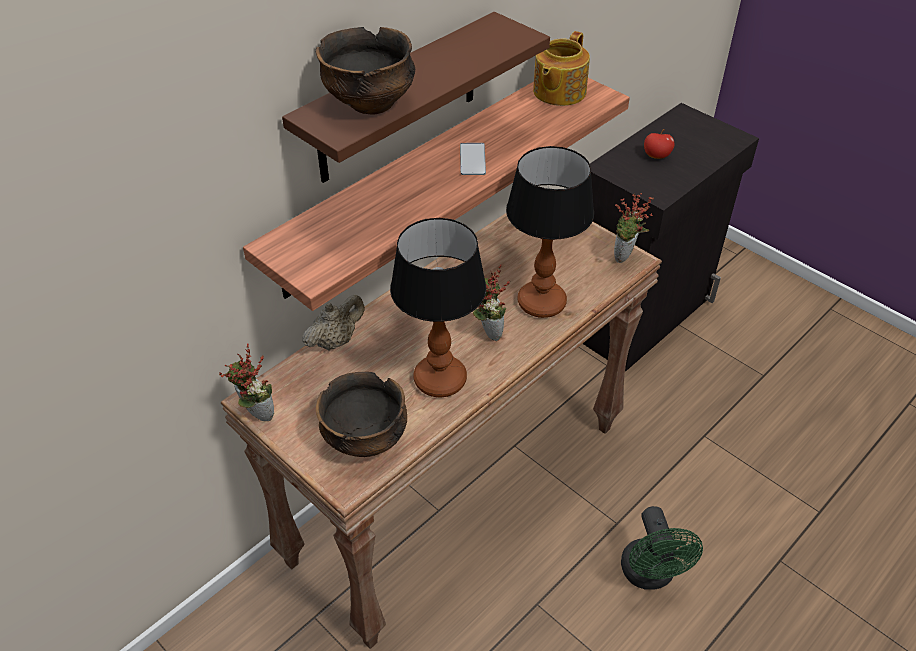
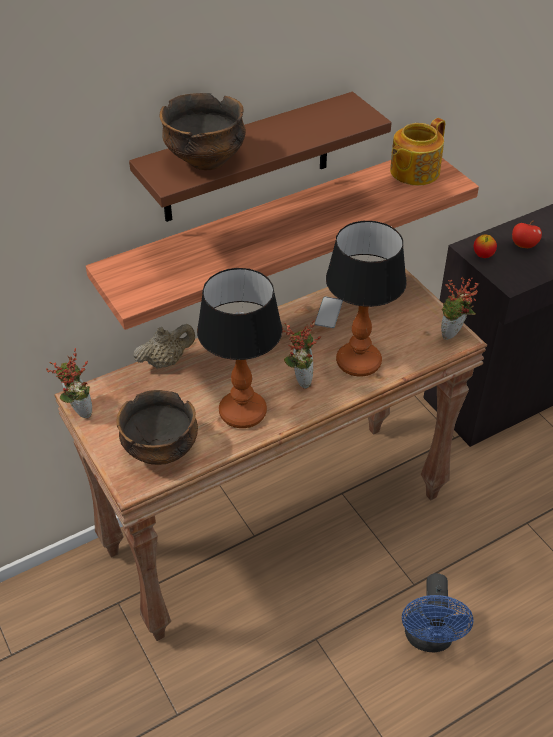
camera: 15 degrees right, 0 degrees up
(472, 159) = (309, 221): phone -> phone (328, 312)
(621, 172) = (483, 255): none -> apple
(650, 575) = (429, 639): green fan -> blue fan

